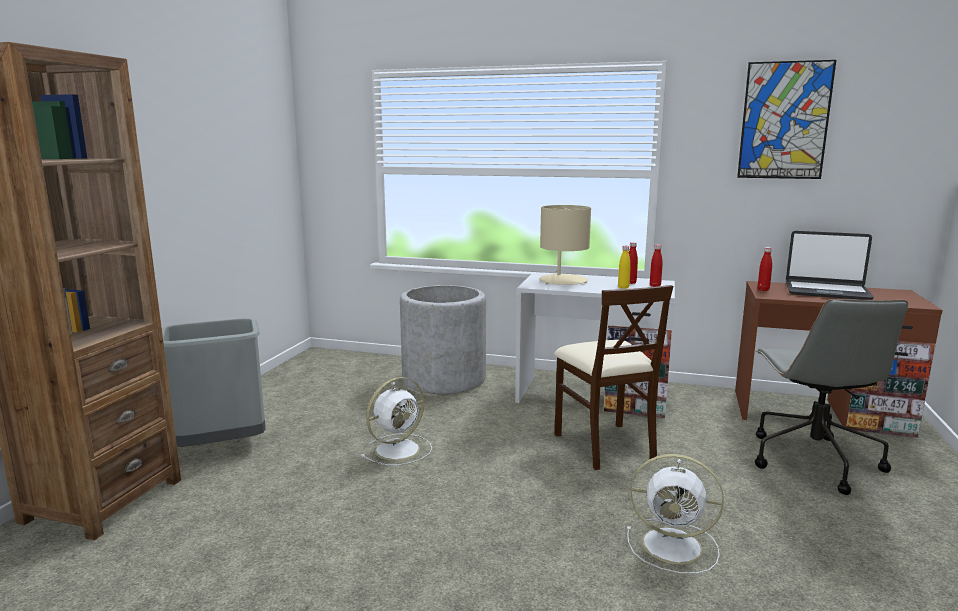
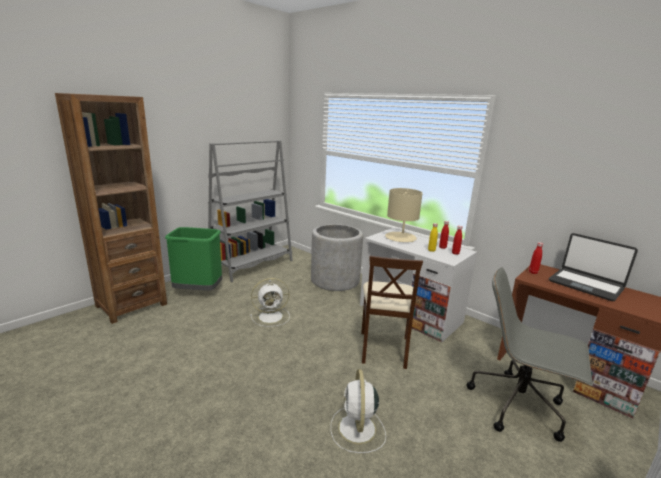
camera: 25 degrees right, 5 degrees up
(221, 446) = (198, 291): grey trash can -> green trash can
(281, 388) = (252, 265): none -> grey bookcase
(674, 546) = (357, 430): white fan -> white fan turned 45 degrees clockwise
(784, 121) = (580, 147): picture -> none
(812, 460) = (518, 405): grey office chair -> grey office chair turned 90 degrees clockwise

